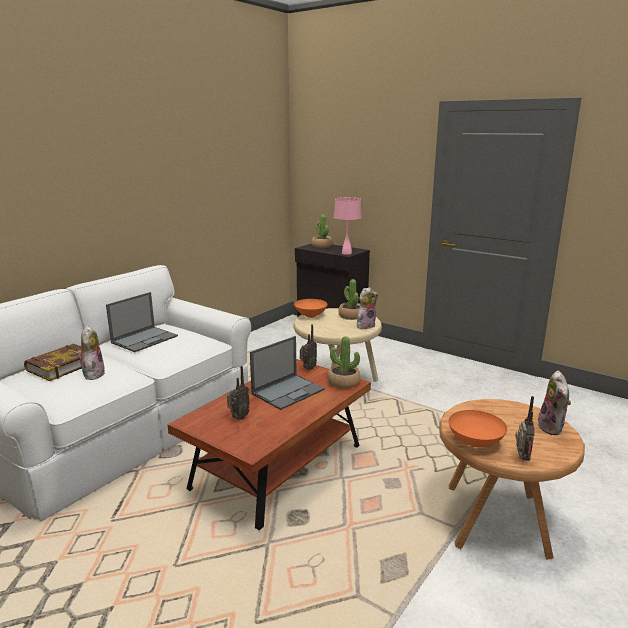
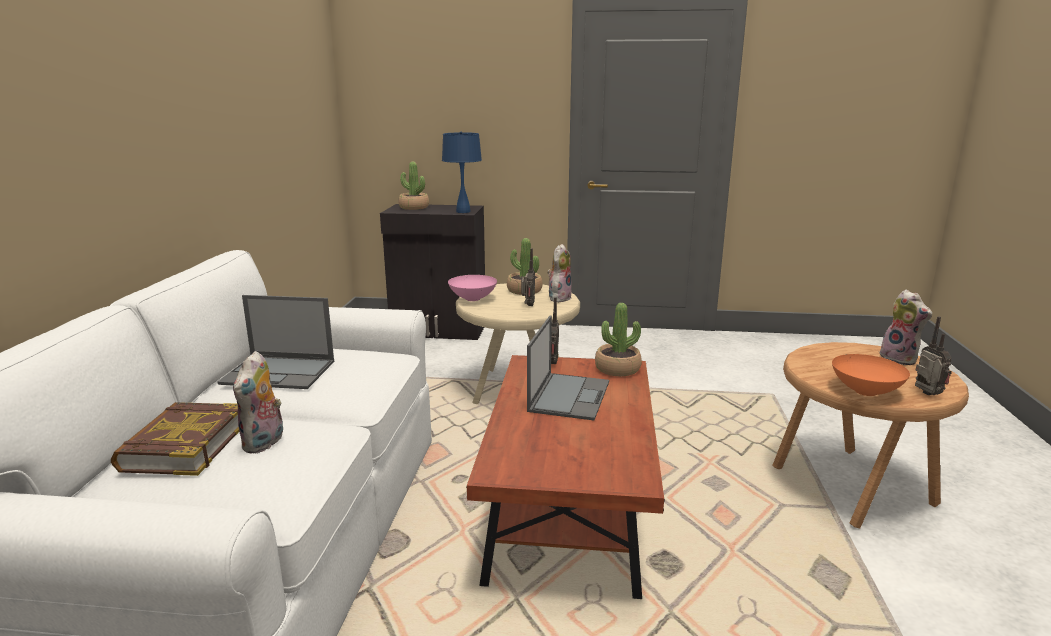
camera: 30 degrees left, 0 degrees up
(93, 374) = (265, 443): plush toy -> plush toy turned 135 degrees counterclockwise
(145, 339) = (280, 372): laptop -> laptop turned 90 degrees clockwise
(238, 418) = (556, 446): radio -> radio (528, 305)
(311, 315) = (473, 298): orange bowl -> pink bowl
(346, 253) = (463, 211): pink table lamp -> blue table lamp

